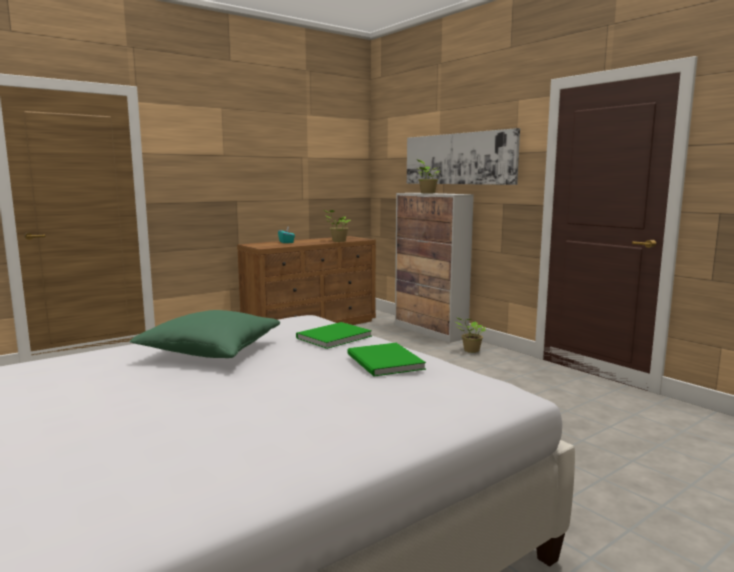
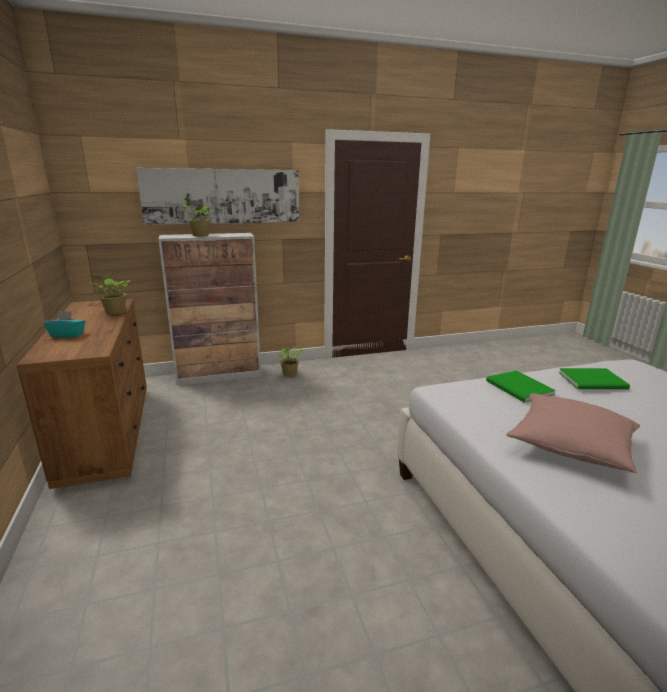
camera: 70 degrees left, 10 degrees up
(211, 351) = (571, 446): green pillow -> pink pillow

